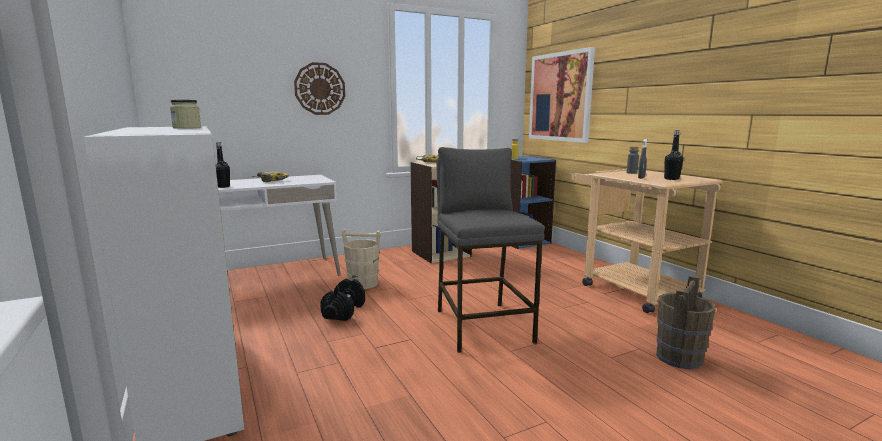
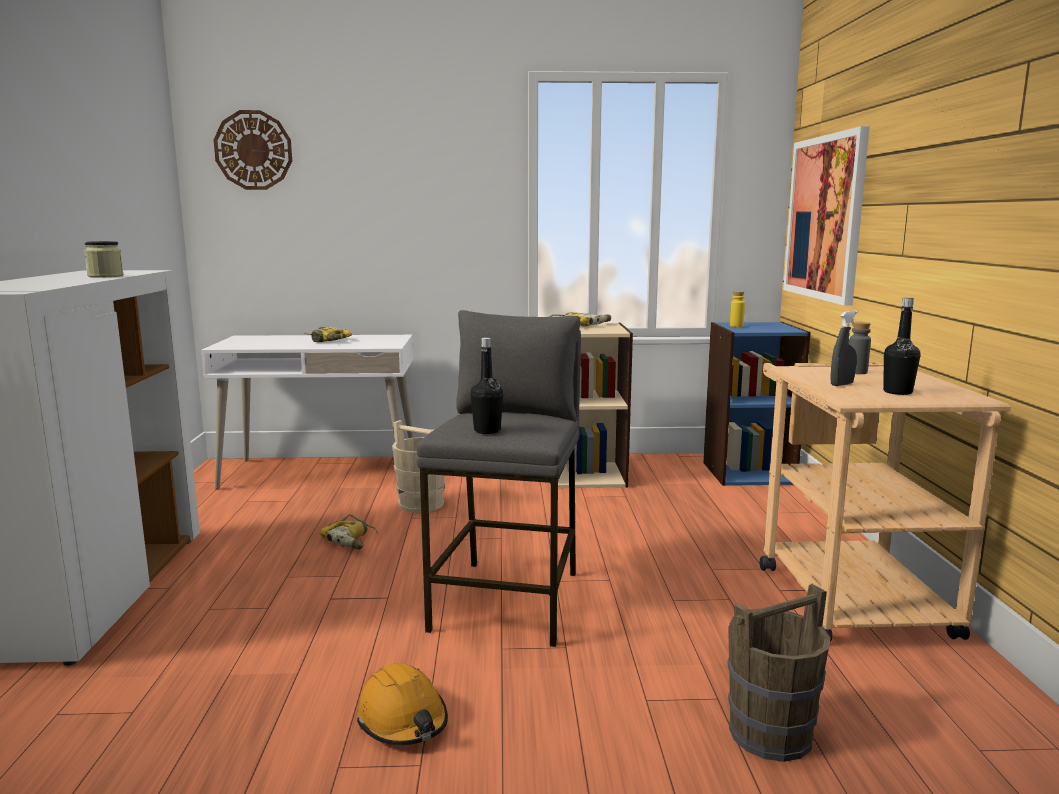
camera: 25 degrees right, 0 degrees up
(223, 186) = (256, 345): black bottle -> black bottle (487, 430)
(320, 89) = (417, 208): wall clock -> wall clock (253, 150)
(344, 311) = (352, 539): black dumbbell -> power drill
(507, 402) = (403, 720): none -> orange hard hat

